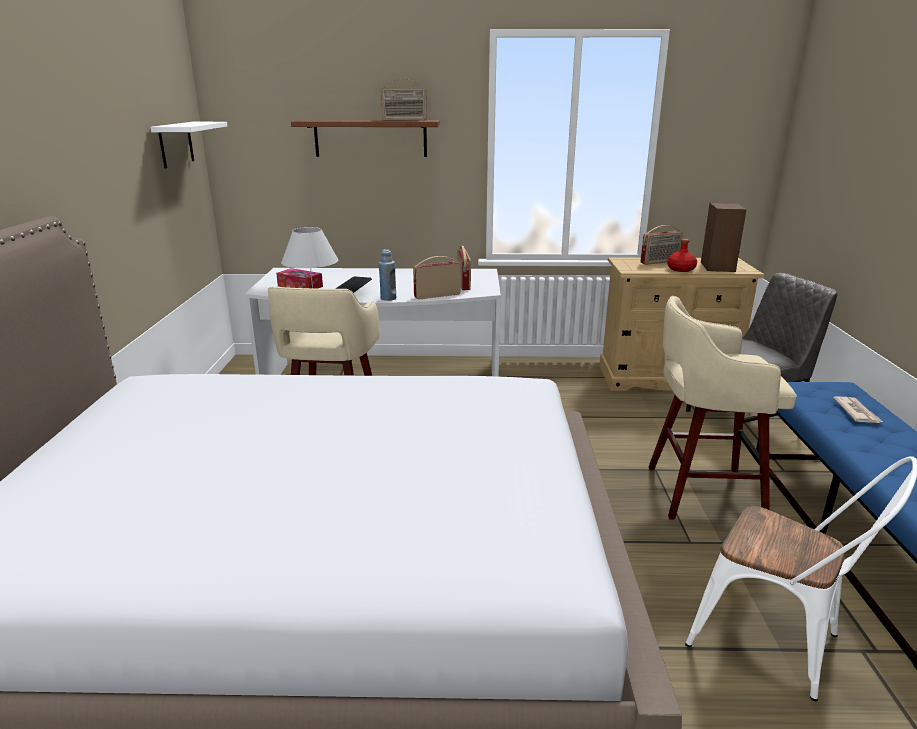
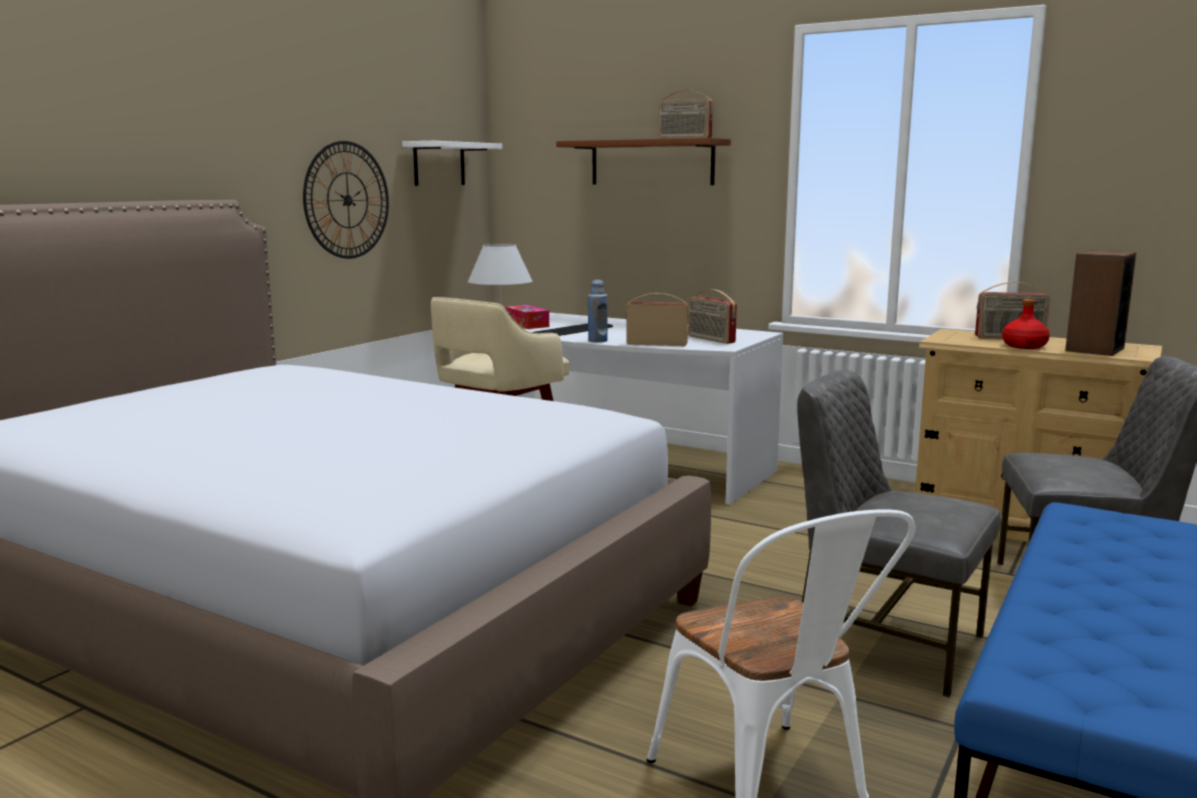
camera: 30 degrees right, 10 degrees down
(123, 193) = (347, 200): none -> wall clock
(464, 284) = (710, 339): radio -> radio turned 120 degrees clockwise
(699, 492) = (885, 642): beige stool -> grey chair
(856, 412) = (1128, 549): newspaper -> none

